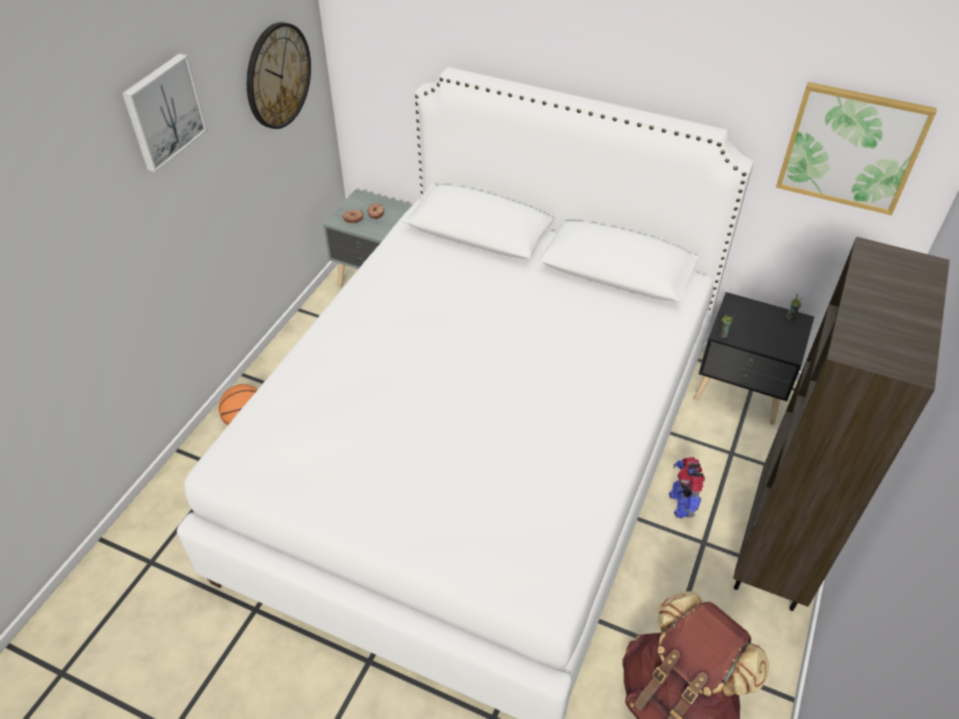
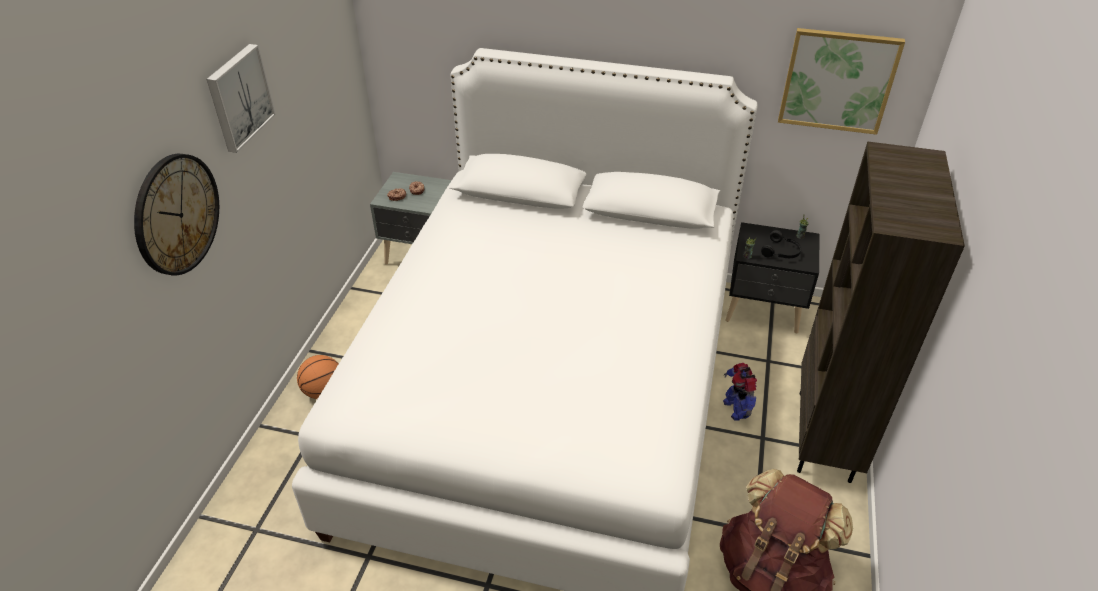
camera: 10 degrees left, 5 degrees down
(277, 76) = (325, 67): wall clock -> wall clock (176, 214)
(764, 334) = (781, 252): none -> black headphones

